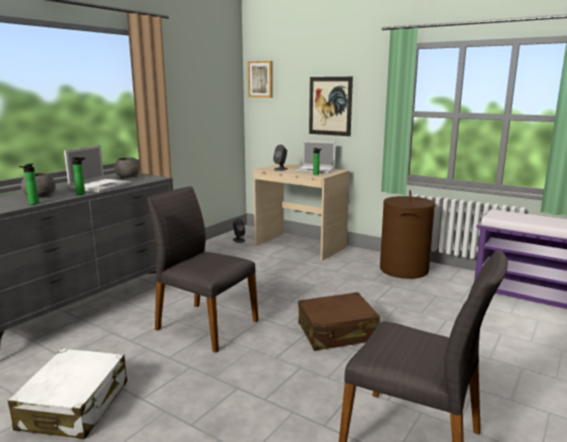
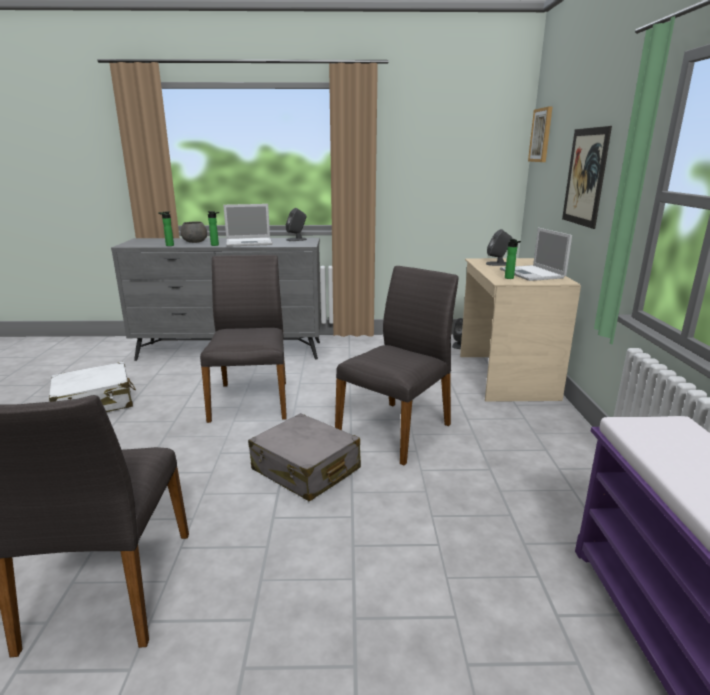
camera: 55 degrees right, 5 degrees up
(128, 176) = (296, 239): grey bowl -> grey speaker
(322, 292) = (396, 430): none -> grey chair
(337, 332) = (305, 469): brown suitcase -> grey suitcase
(404, 270) = (560, 463): brown laundry basket -> none

